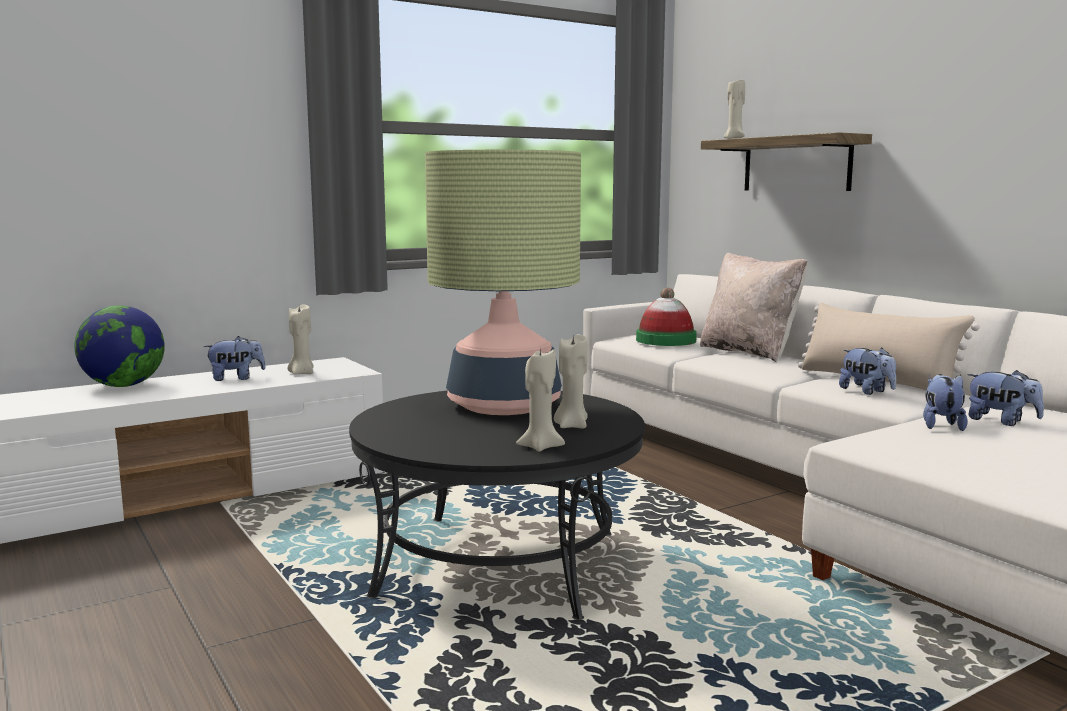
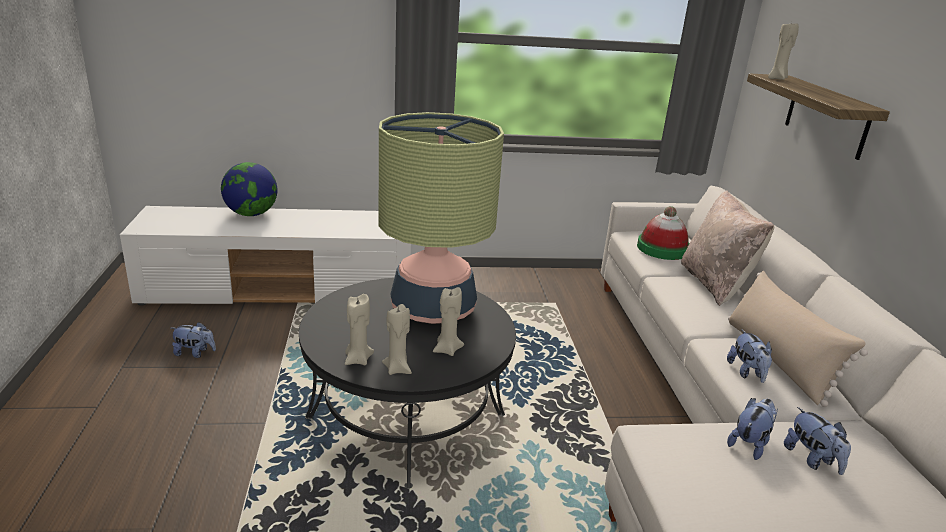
camera: 25 degrees right, 15 degrees up
(236, 378) = (319, 222): plush toy -> plush toy (195, 353)
(301, 373) = (362, 226): beige candle -> beige candle (358, 359)

